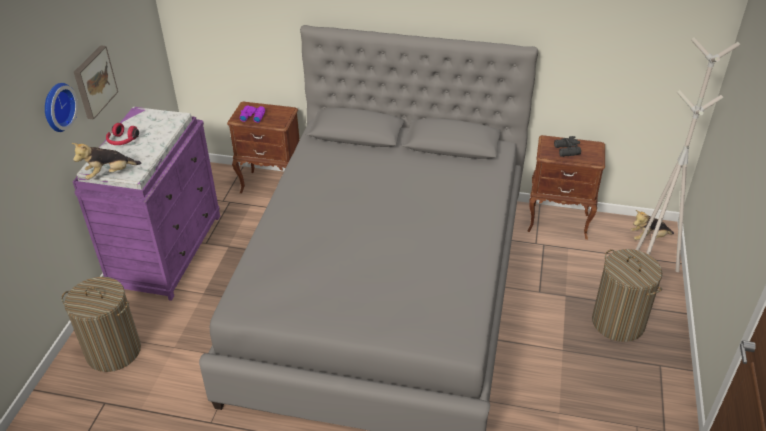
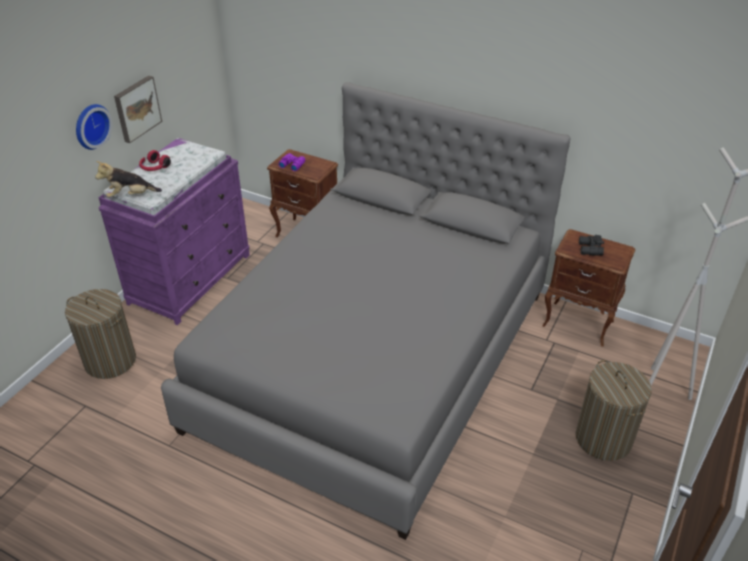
camera: 15 degrees right, 0 degrees up
(648, 237) = (671, 357): plush toy -> none

